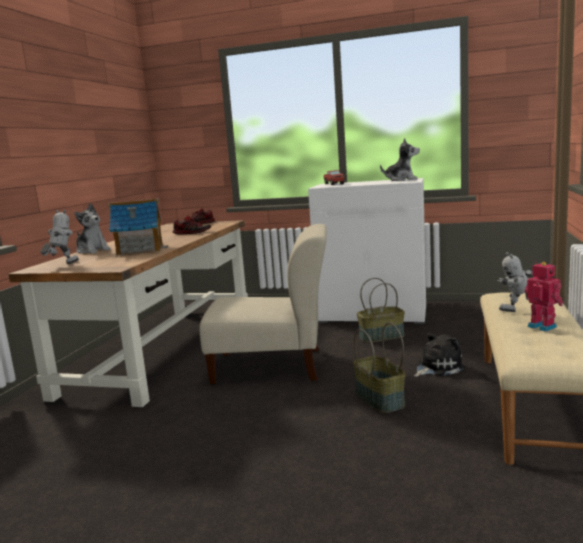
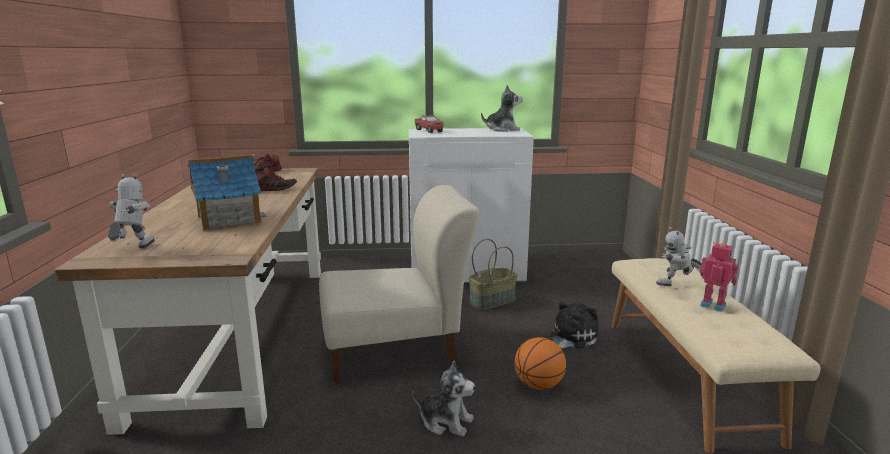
camera: 20 degrees left, 5 degrees up
(93, 251) = (155, 220): plush toy -> plush toy (446, 421)
(378, 399) = (538, 385): basket -> basketball

